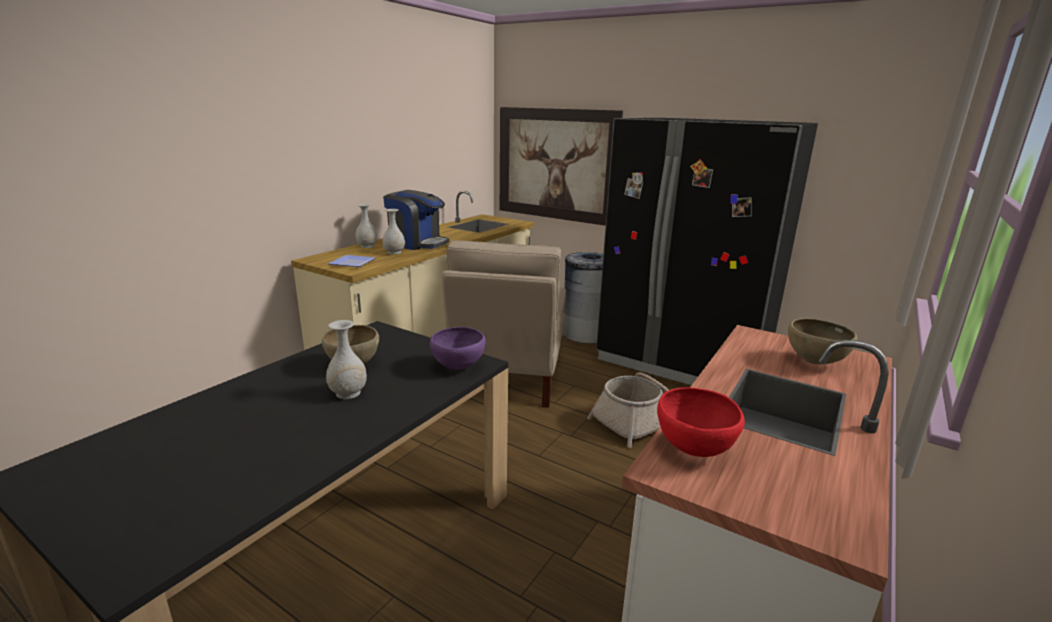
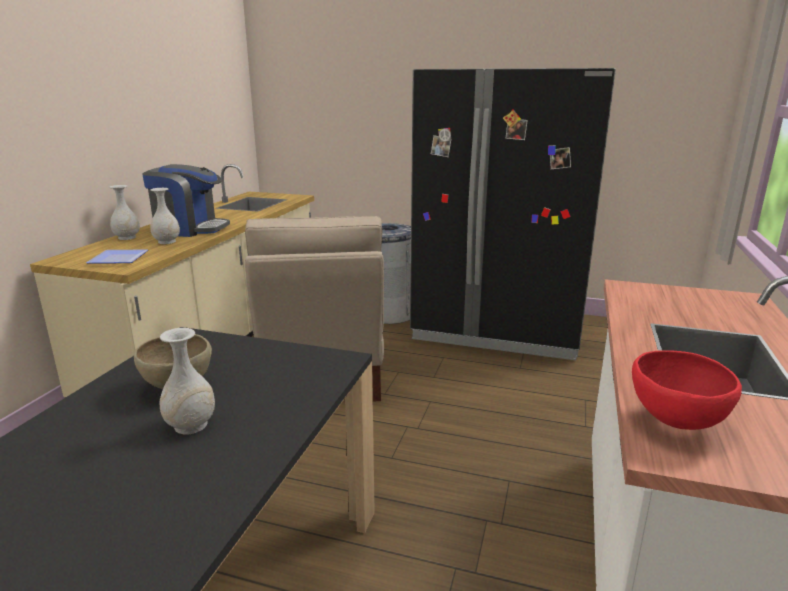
camera: 15 degrees left, 0 degrees up
(458, 367) = (316, 369): purple bowl -> none
(556, 164) = (331, 129): picture -> none
(638, 421) = (480, 399): basket -> none
(814, 362) = (706, 308): brown bowl -> none

